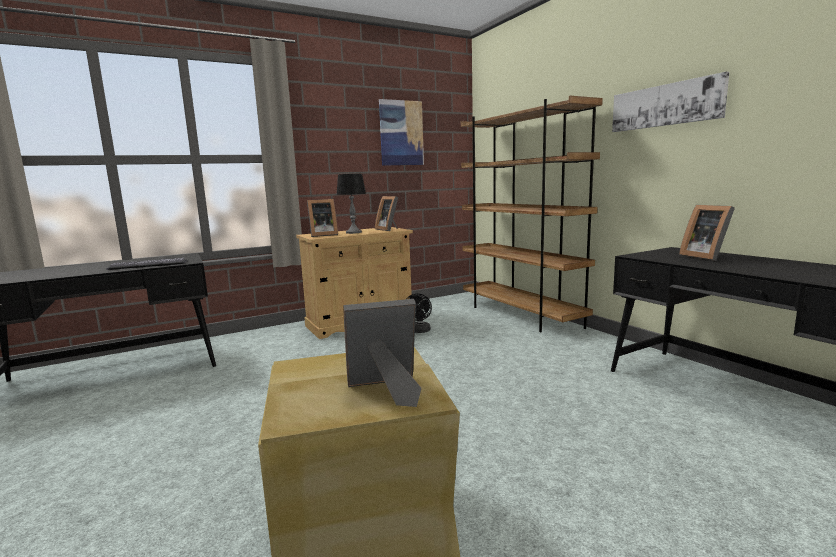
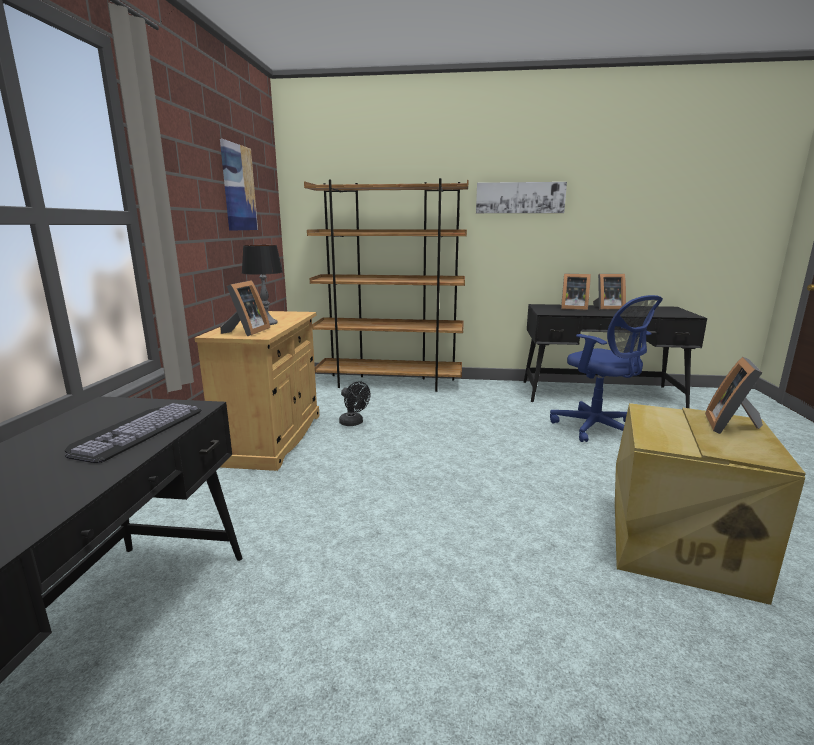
camera: 55 degrees left, 5 degrees up
(389, 229) = (286, 314): picture frame -> picture frame (607, 308)
(609, 421) = (597, 429): none -> blue office chair

